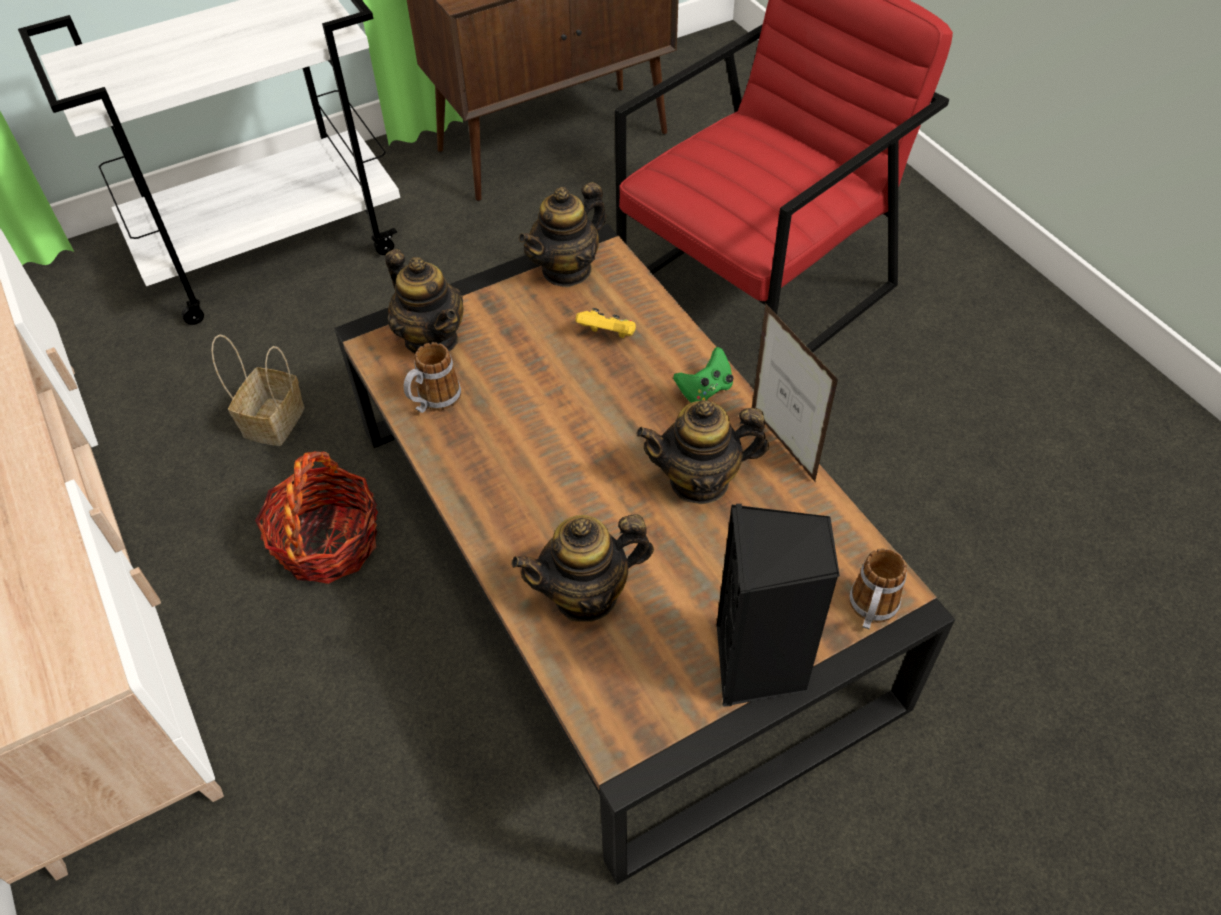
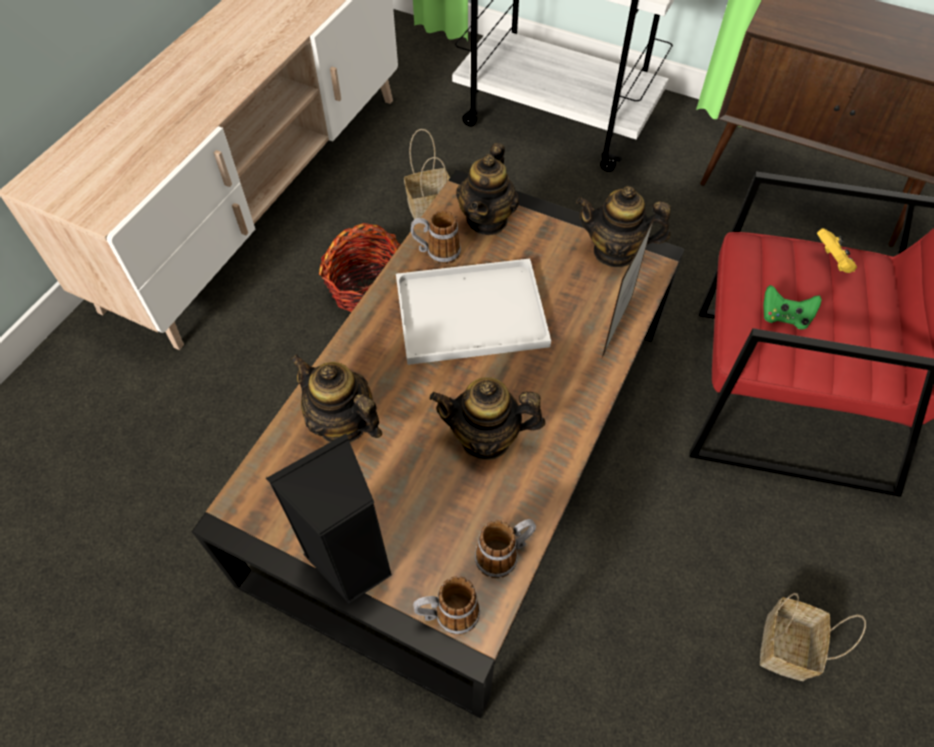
camera: 55 degrees right, 5 degrees up
(539, 418) = (468, 314): none -> white tray
(608, 335) = (574, 310): yellow game controller -> yellow game controller (832, 262)
(700, 481) = (486, 438): teapot -> teapot turned 45 degrees counterclockwise
(704, 391) = (573, 396): green game controller -> green game controller (784, 317)
(782, 444) = (562, 474): picture frame -> picture frame (617, 326)
(836, 533) = (504, 554): none -> mug
(980, 440) = (786, 649): none -> basket

